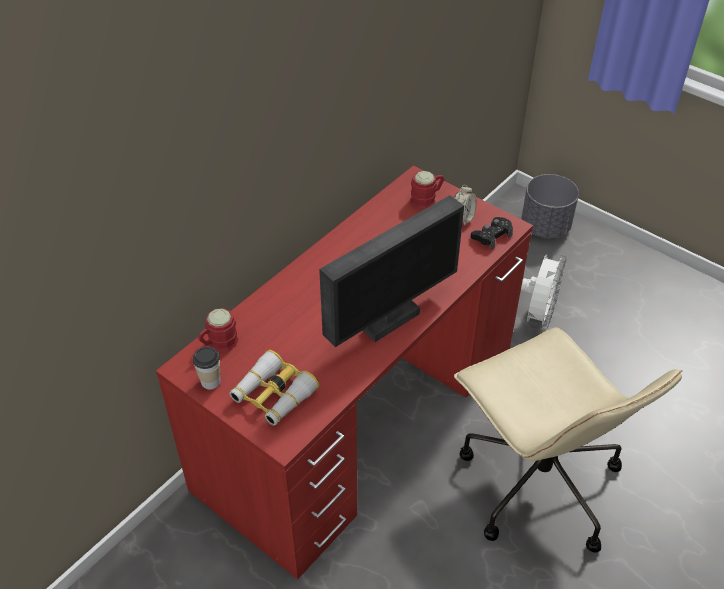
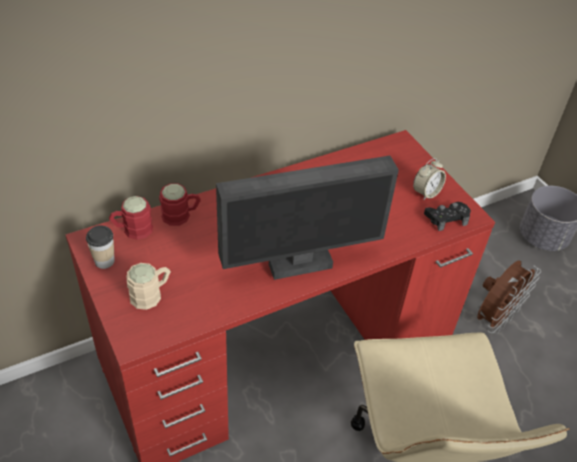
camera: 20 degrees right, 0 degrees up
(273, 395) = (151, 294): binoculars -> beige mug
(427, 199) = (401, 164): red mug -> red mug (181, 215)
(538, 316) = (495, 318): white fan -> brown fan

